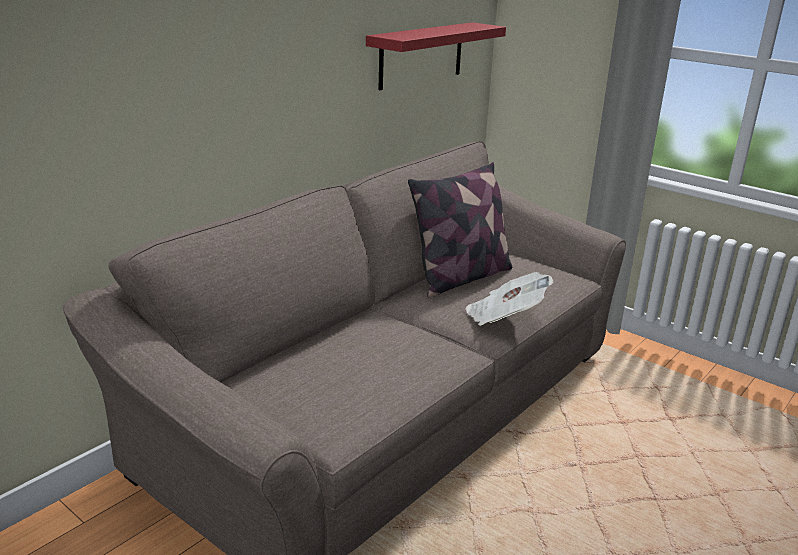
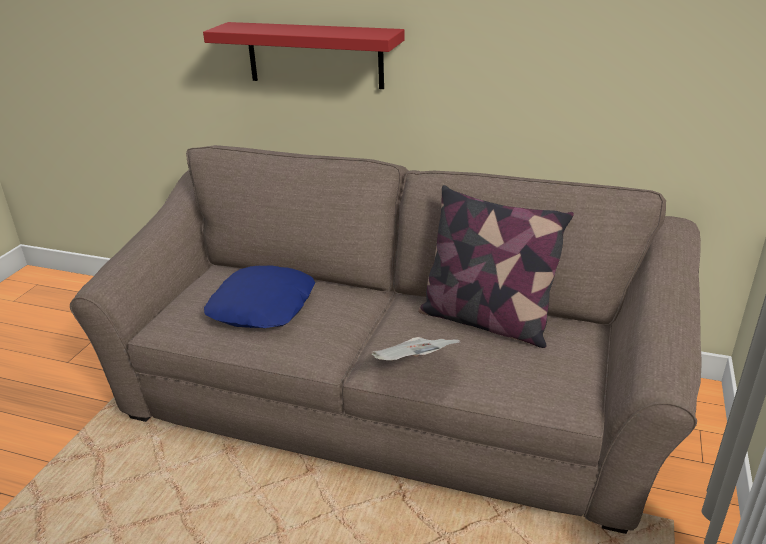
camera: 70 degrees right, 5 degrees up
(352, 366) = (263, 307): none -> blue pillow
(421, 55) = (619, 61): red shelf -> red shelf (314, 55)

